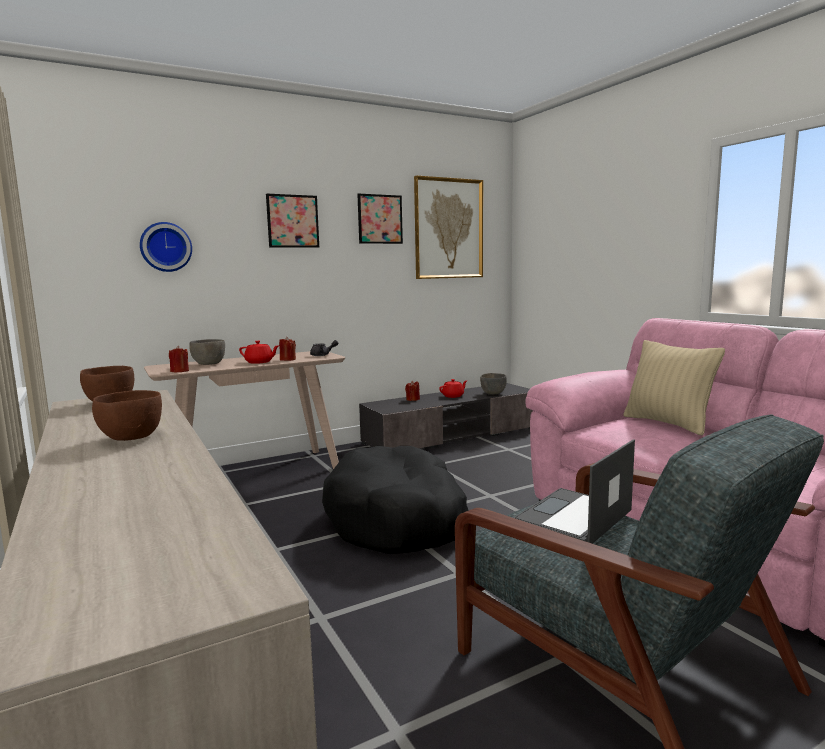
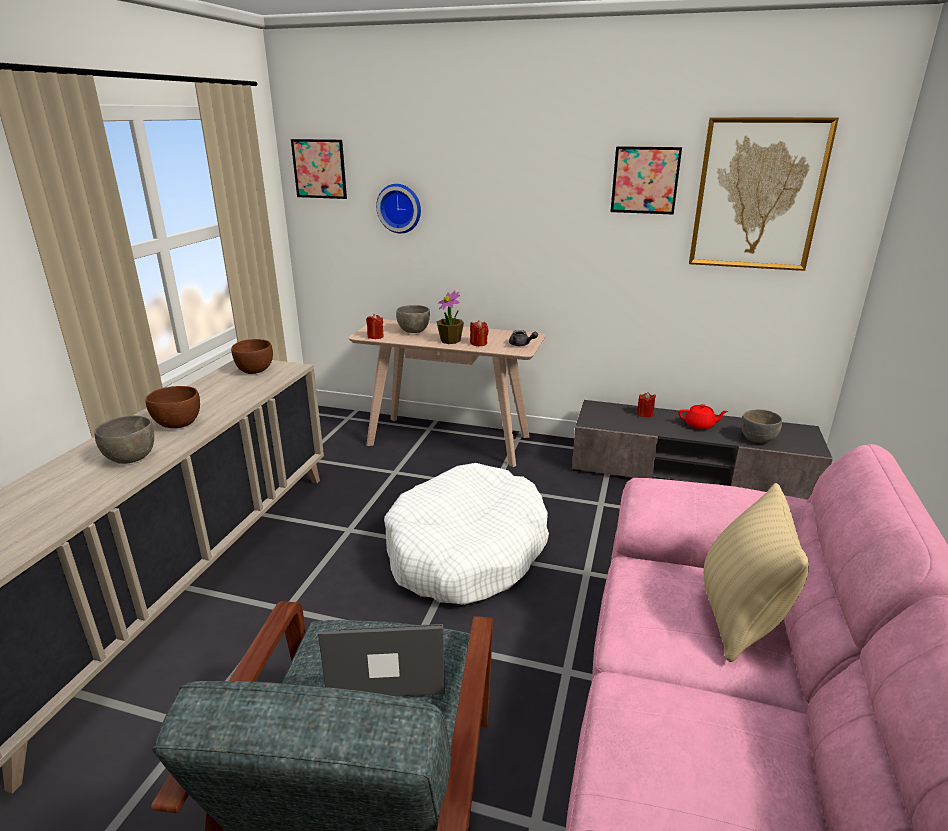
camera: 45 degrees right, 15 degrees up
(150, 462) = (131, 459): none -> grey bowl
(259, 362) = (450, 341): red teapot -> potted plant
(292, 221) = (528, 182): picture -> picture (319, 169)
(397, 519) = (466, 551): black dog bed -> white dog bed

